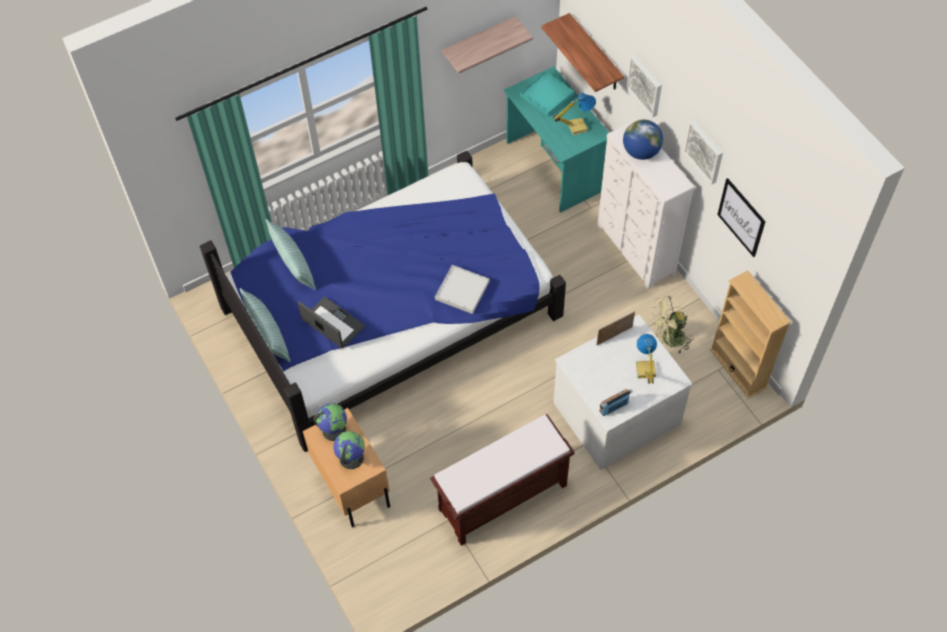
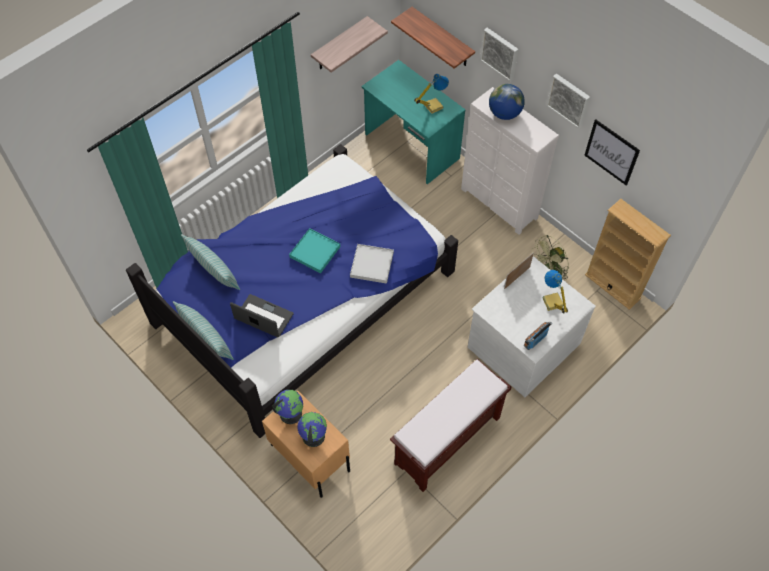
camera: 15 degrees left, 0 degrees up
(546, 95) = (399, 84): turquoise tray -> turquoise tray (315, 252)

